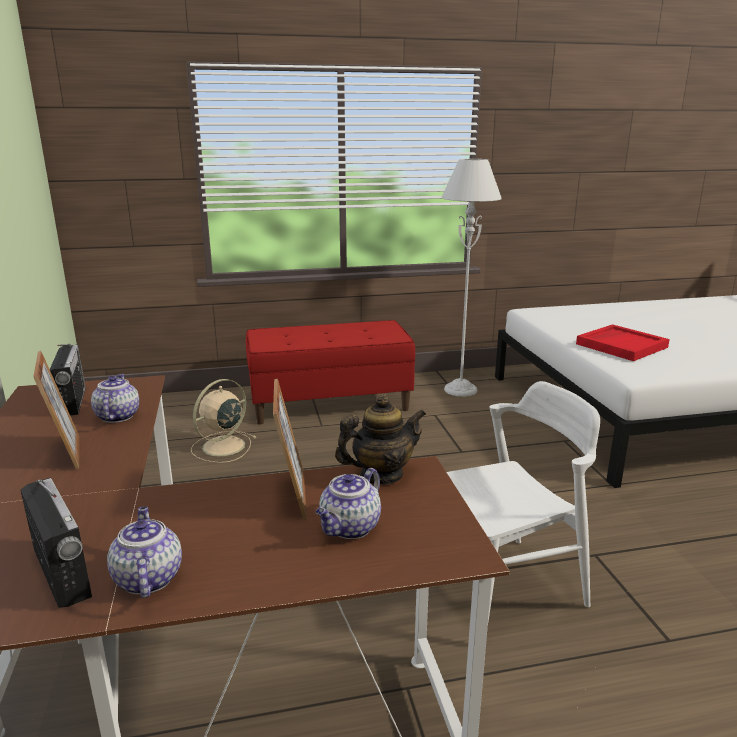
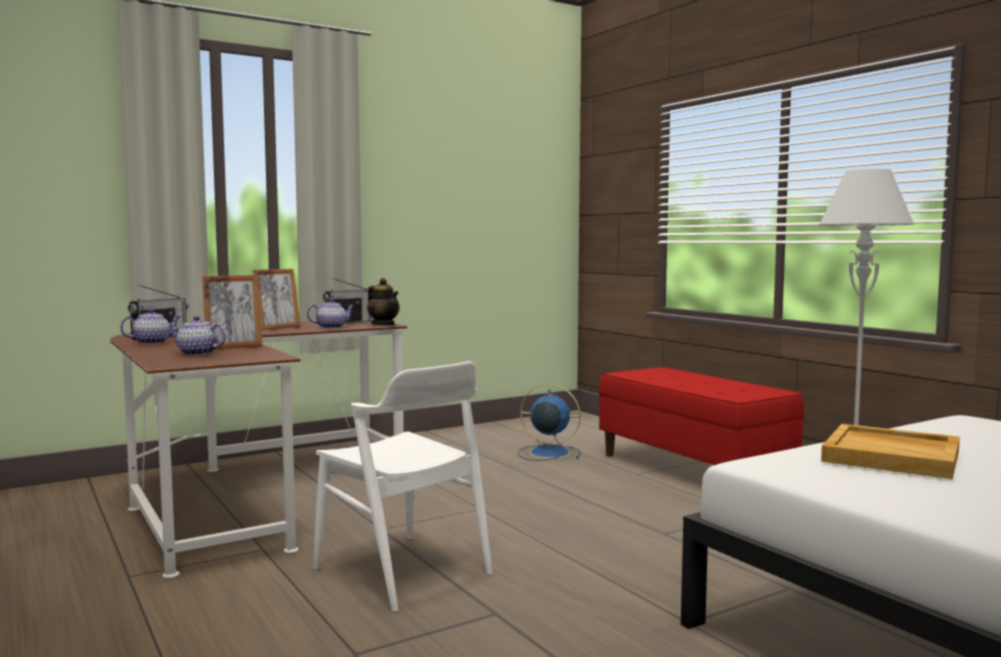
camera: 70 degrees right, 15 degrees down
(222, 447) = (547, 453): beige fan -> blue fan
(381, 475) = (265, 353): teapot -> teapot (383, 325)
(621, 345) = (892, 456): red tray -> beige tray

